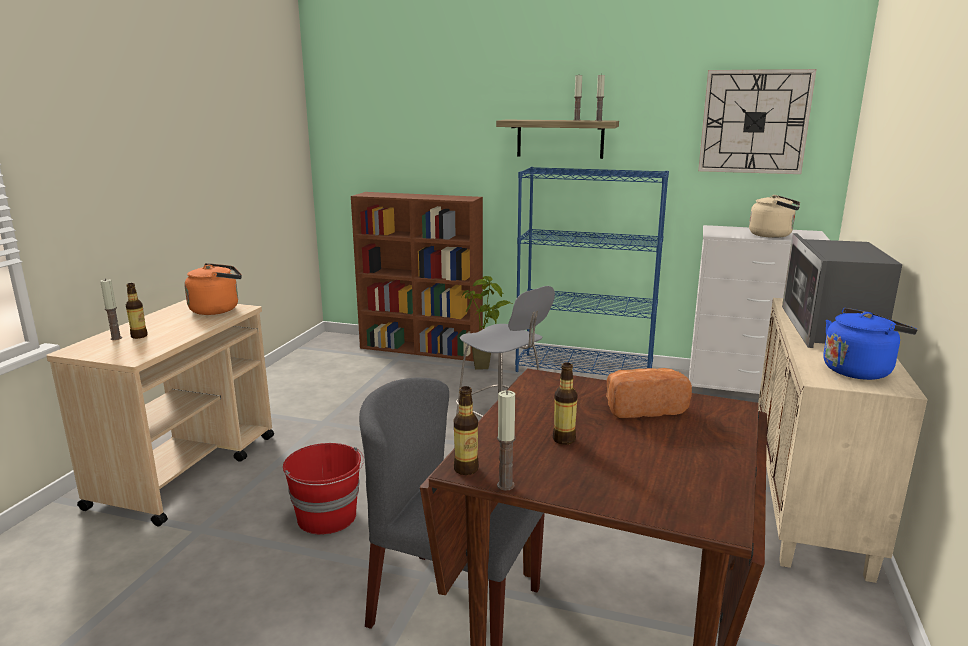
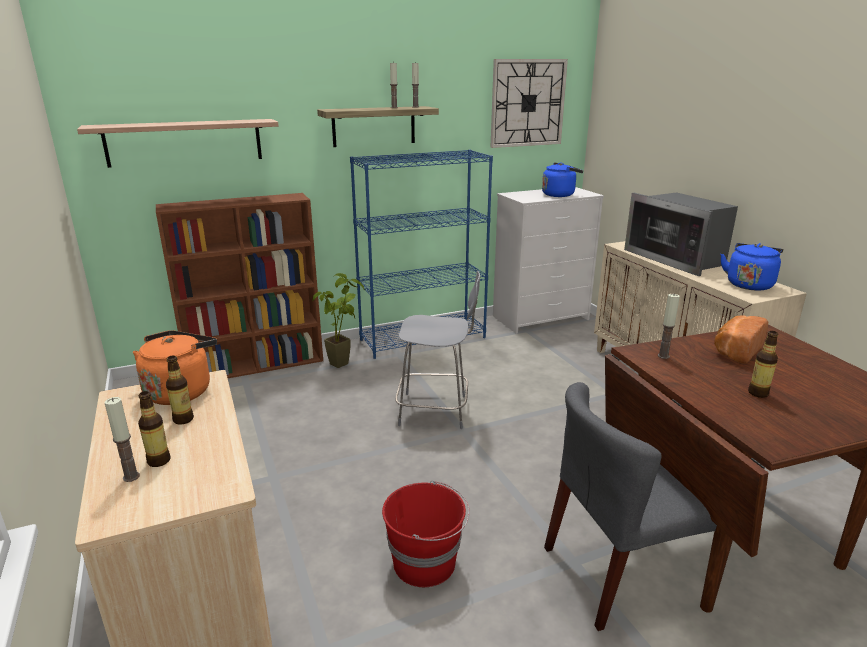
camera: 40 degrees left, 5 degrees up
(393, 143) = (184, 142): none -> shelf
(466, 469) = (772, 444): bottle -> bottle (183, 419)
(505, 485) = (814, 443): candle -> candle (663, 356)
(773, 235) = (560, 195): beige kettle -> blue kettle

